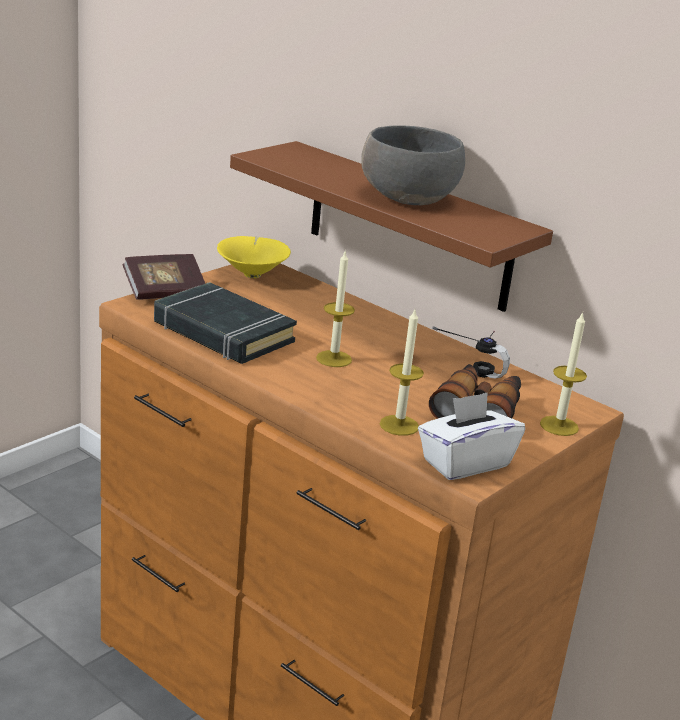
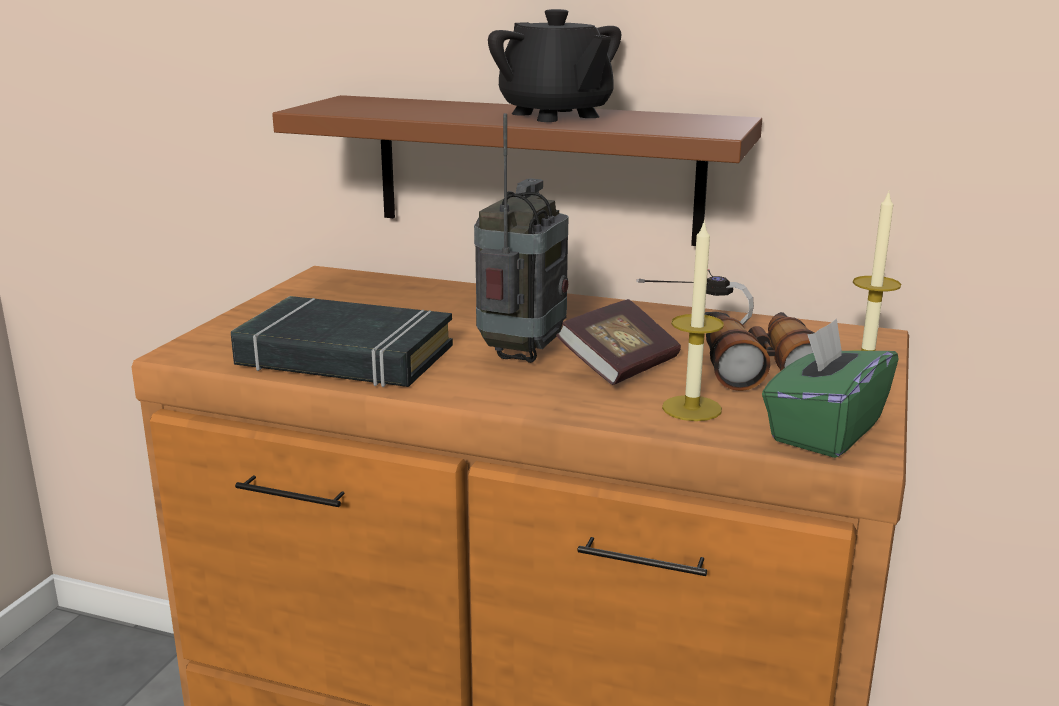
camera: 20 degrees left, 5 degrees down
(164, 292) = (219, 328): book -> book (620, 367)
(252, 274) = (322, 286): yellow bowl -> none
(334, 359) = (522, 353): candle -> radio
(408, 197) = (555, 115): grey bowl -> black teapot
(465, 463) = (824, 431): white tissue box -> green tissue box

